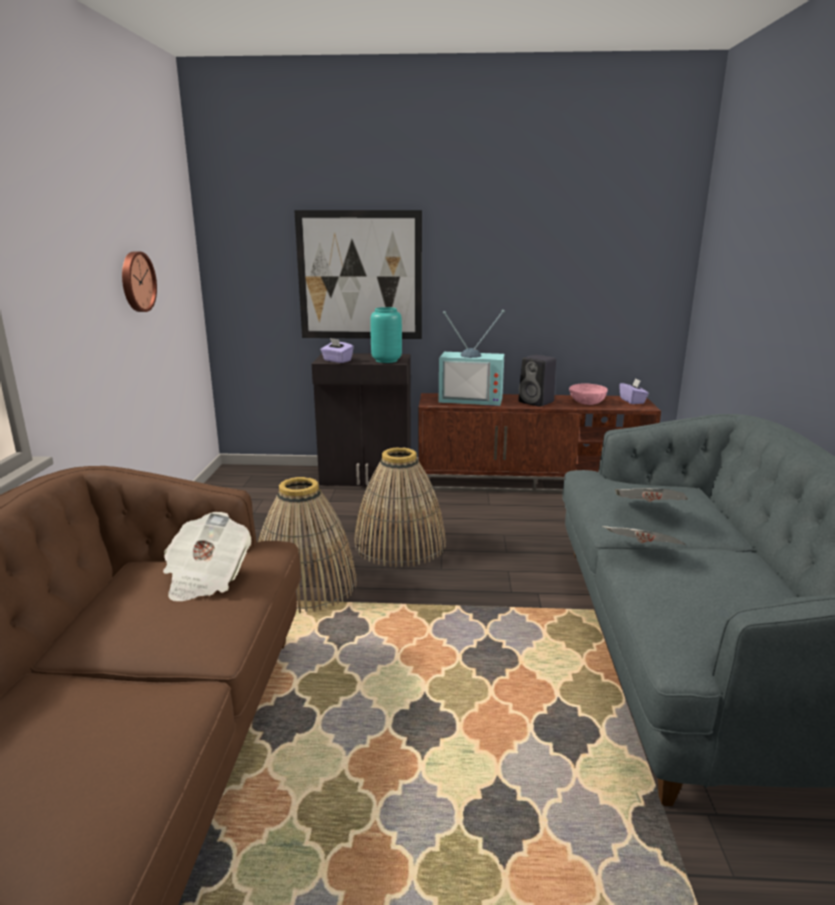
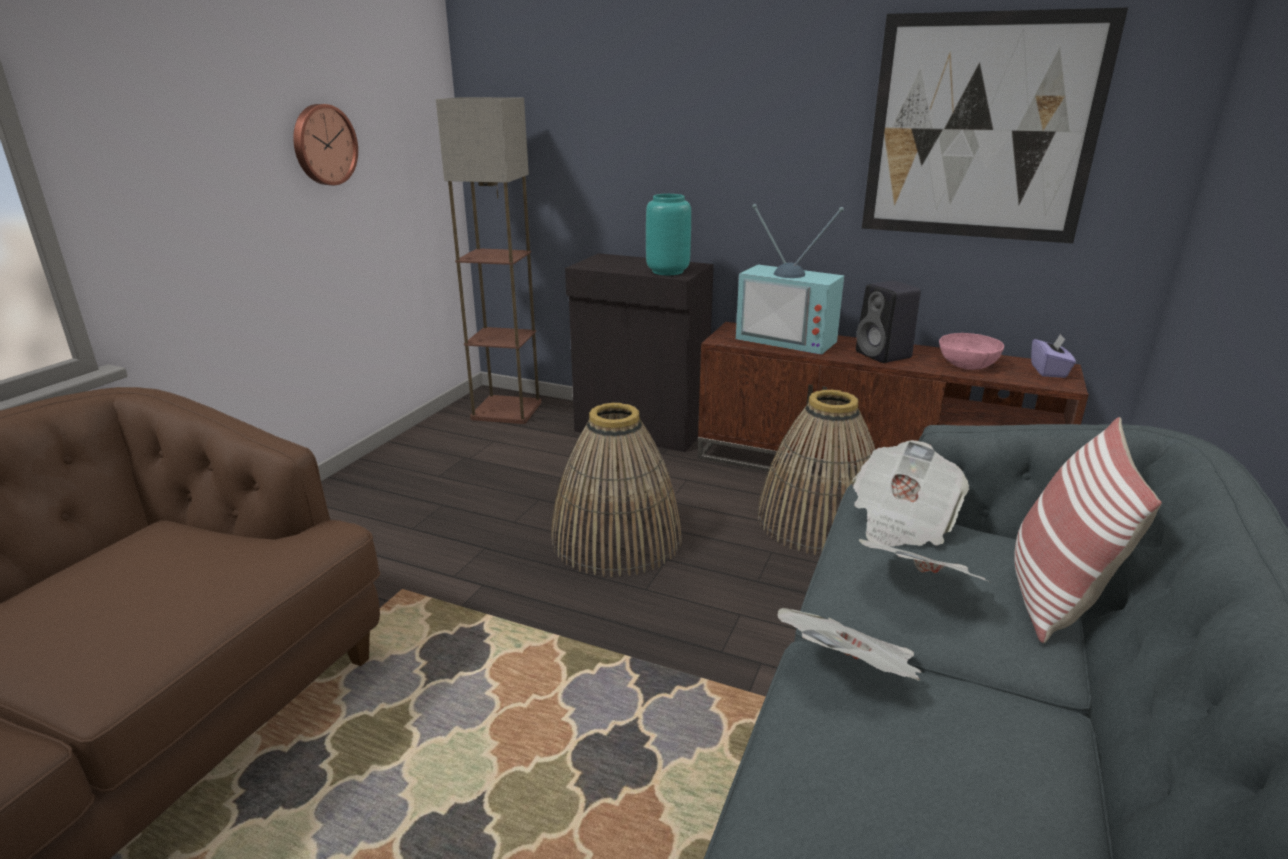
camera: 20 degrees right, 5 degrees up
(206, 578) = (193, 568): newspaper -> newspaper (901, 521)
(257, 478) = (508, 410): none -> floor lamp
(305, 584) = (456, 575): basket -> basket (820, 520)
(337, 360) = (602, 266): purple tissue box -> none
(360, 276) = (651, 146): picture -> picture (980, 129)
(707, 505) = (1053, 593): none -> pillow

